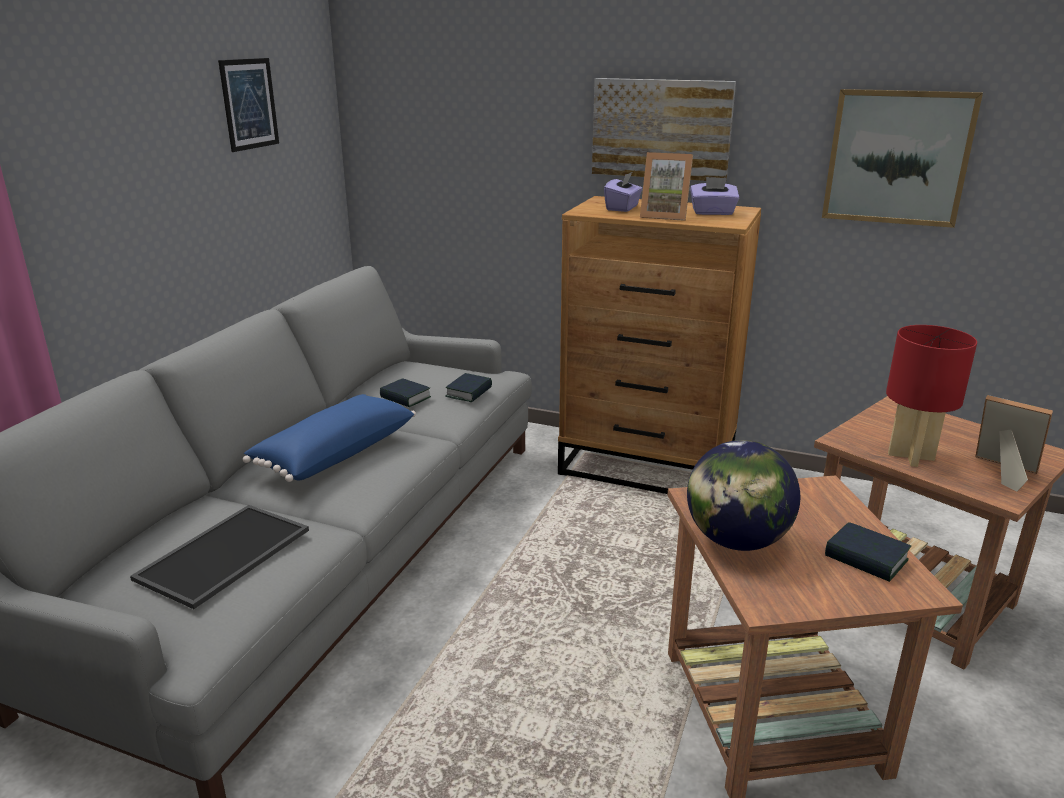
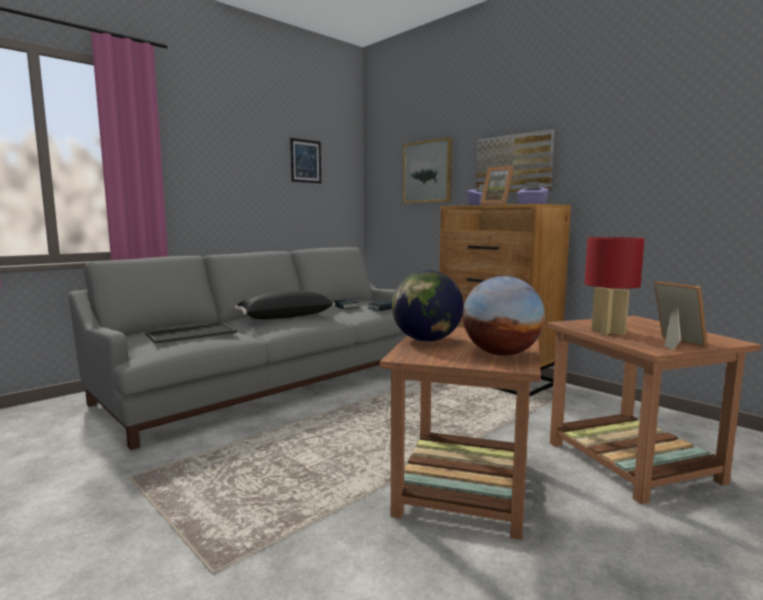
camera: 25 degrees right, 15 degrees down
(334, 453) = (285, 317): blue pillow -> black pillow
(866, 558) = (501, 354): book -> globe
(897, 157) = (658, 163): picture -> picture (427, 172)

